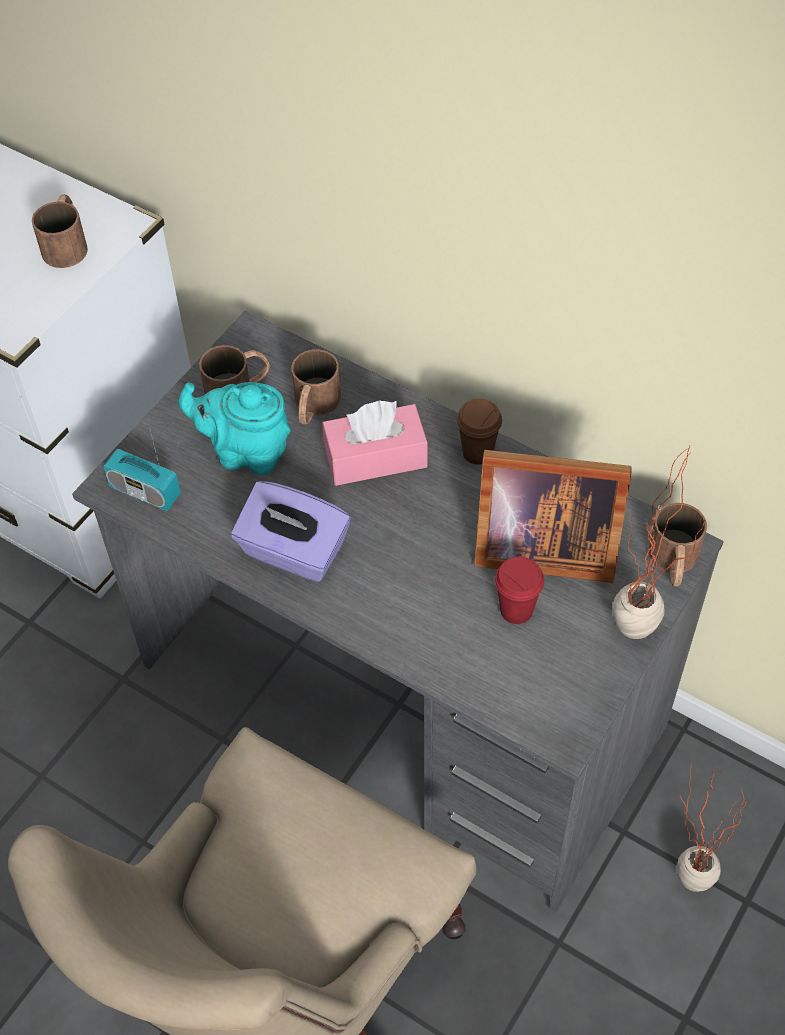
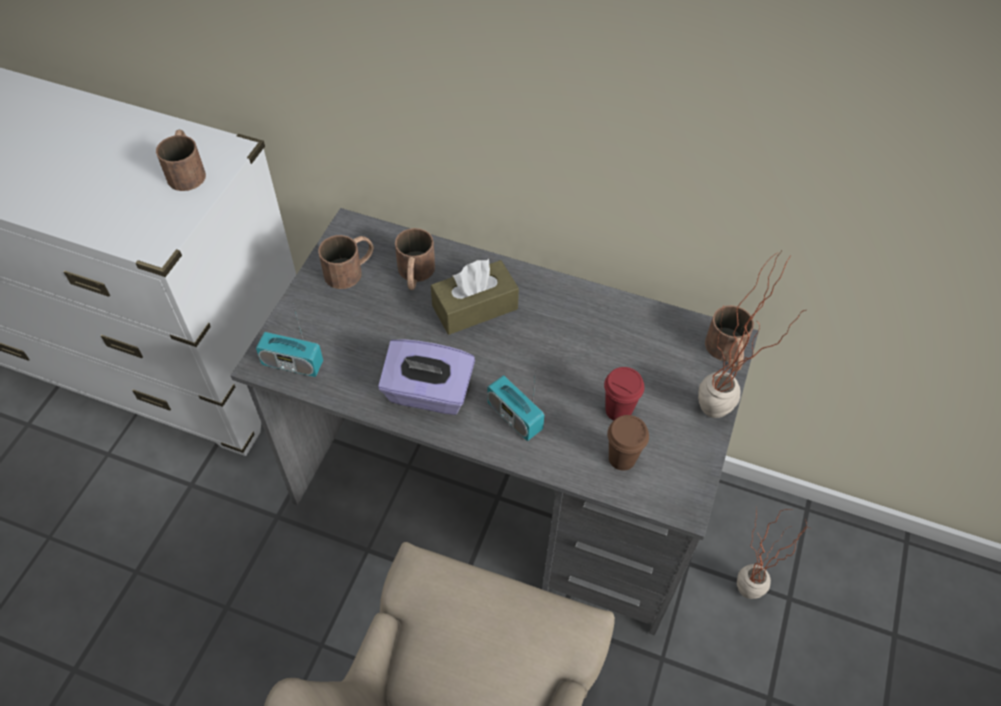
camera: 15 degrees left, 0 degrees up
(246, 452) = (369, 319): turquoise teapot -> none
(375, 457) = (475, 307): pink tissue box -> brown tissue box
(388, 596) = (514, 417): none -> radio
(477, 452) = (554, 291): brown cup -> brown cup (622, 458)
(540, 546) = (622, 356): picture frame -> none

